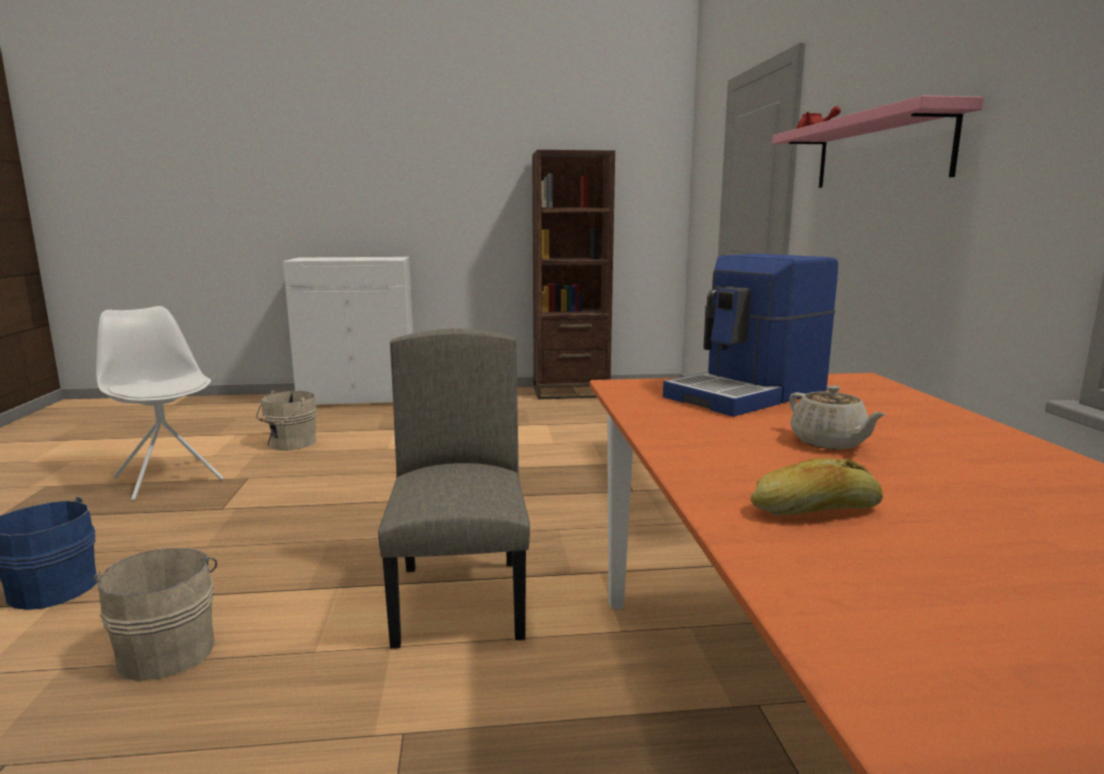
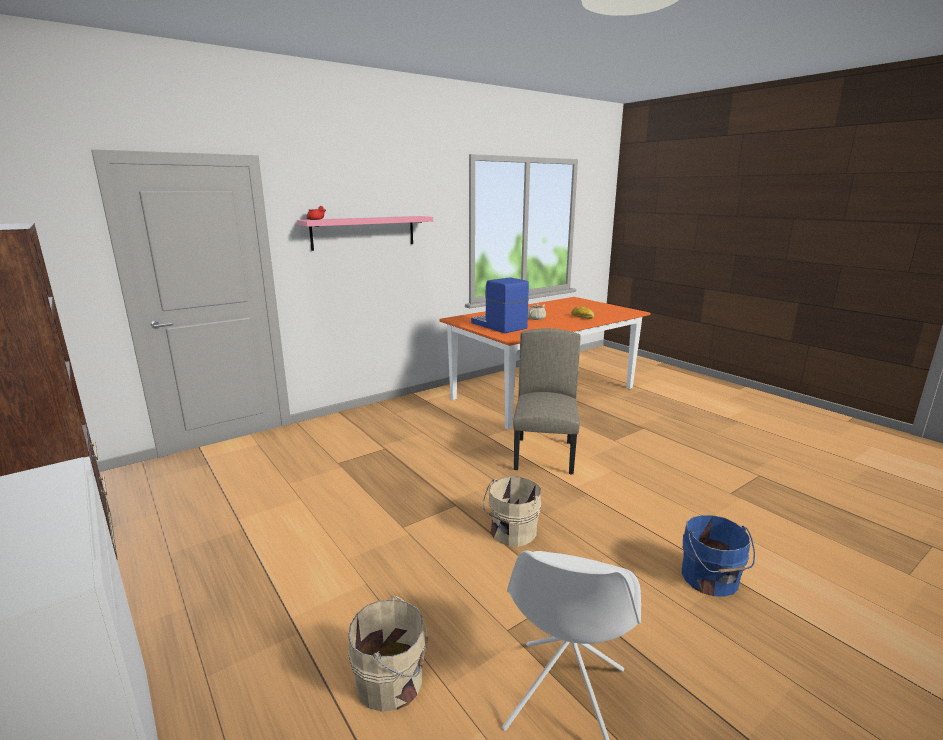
camera: 120 degrees left, 5 degrees up
(168, 650) = (663, 501): beige bucket -> beige bucket (512, 532)
(461, 601) = (544, 455): beige chair -> beige chair turned 135 degrees clockwise
(749, 394) = (498, 326): coffee machine -> coffee machine turned 150 degrees counterclockwise

